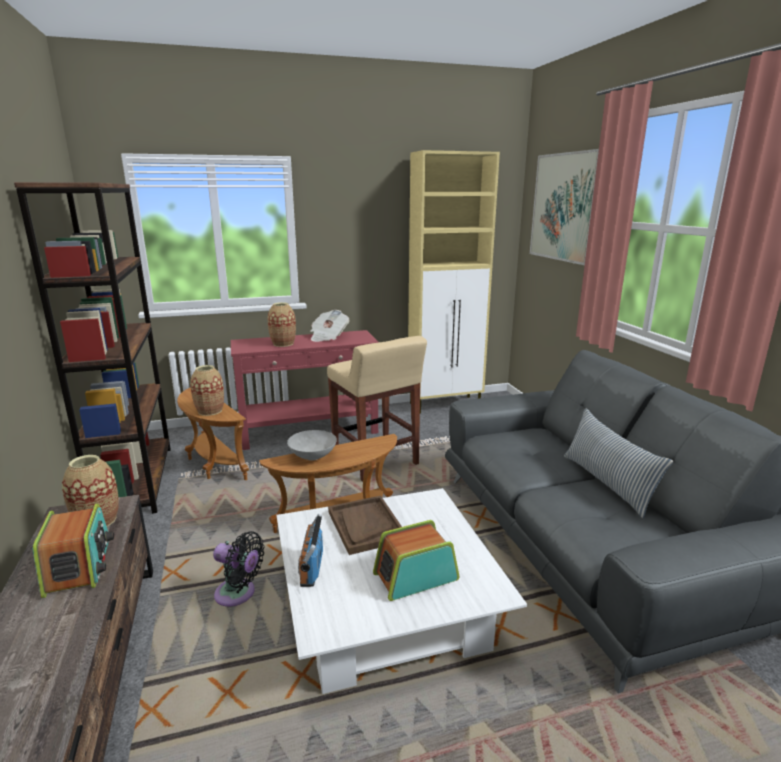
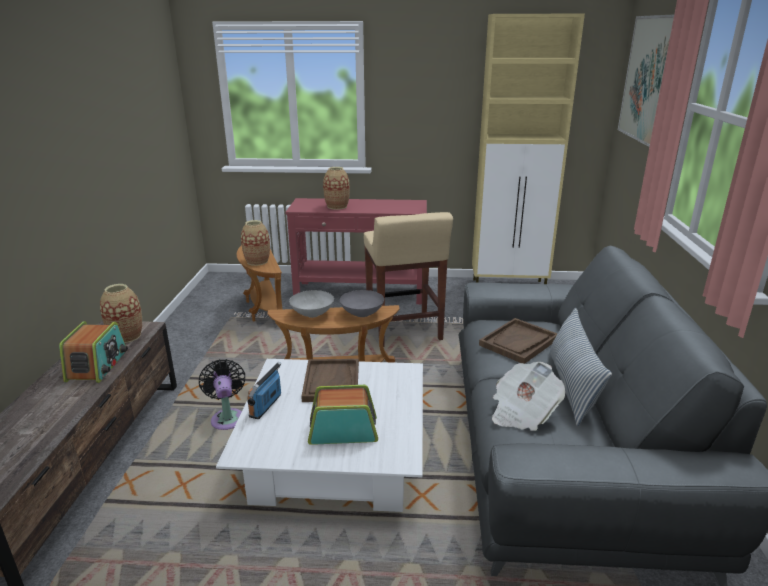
camera: 20 degrees right, 5 degrees up
(136, 481) = (198, 313): brown bookcase -> none
(238, 594) = (227, 417): black fan -> black fan turned 150 degrees counterclockwise
(328, 337) = (383, 204): newspaper -> newspaper (522, 412)
(365, 448) = (362, 314): none -> grey bowl
(530, 450) = (518, 342): none -> brown tray

